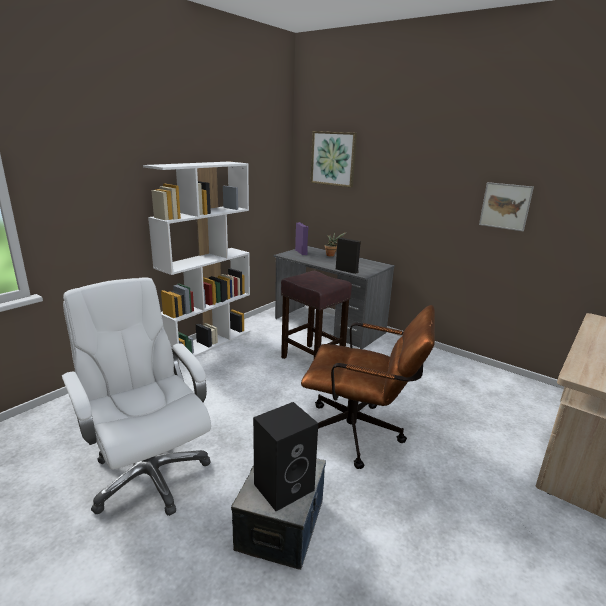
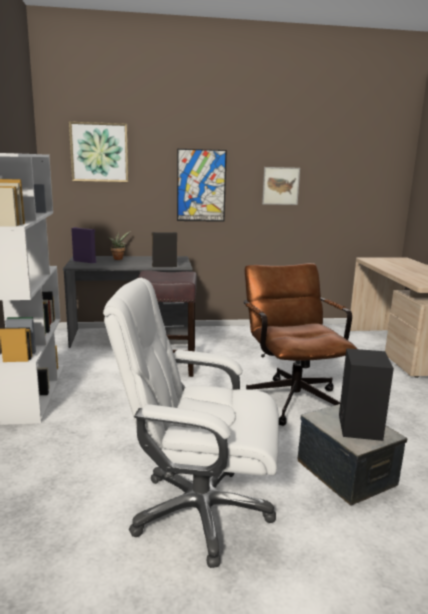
camera: 45 degrees left, 5 degrees down
(360, 434) = (290, 397): brown office chair -> brown office chair turned 75 degrees counterclockwise
(416, 197) = (201, 185): none -> picture

